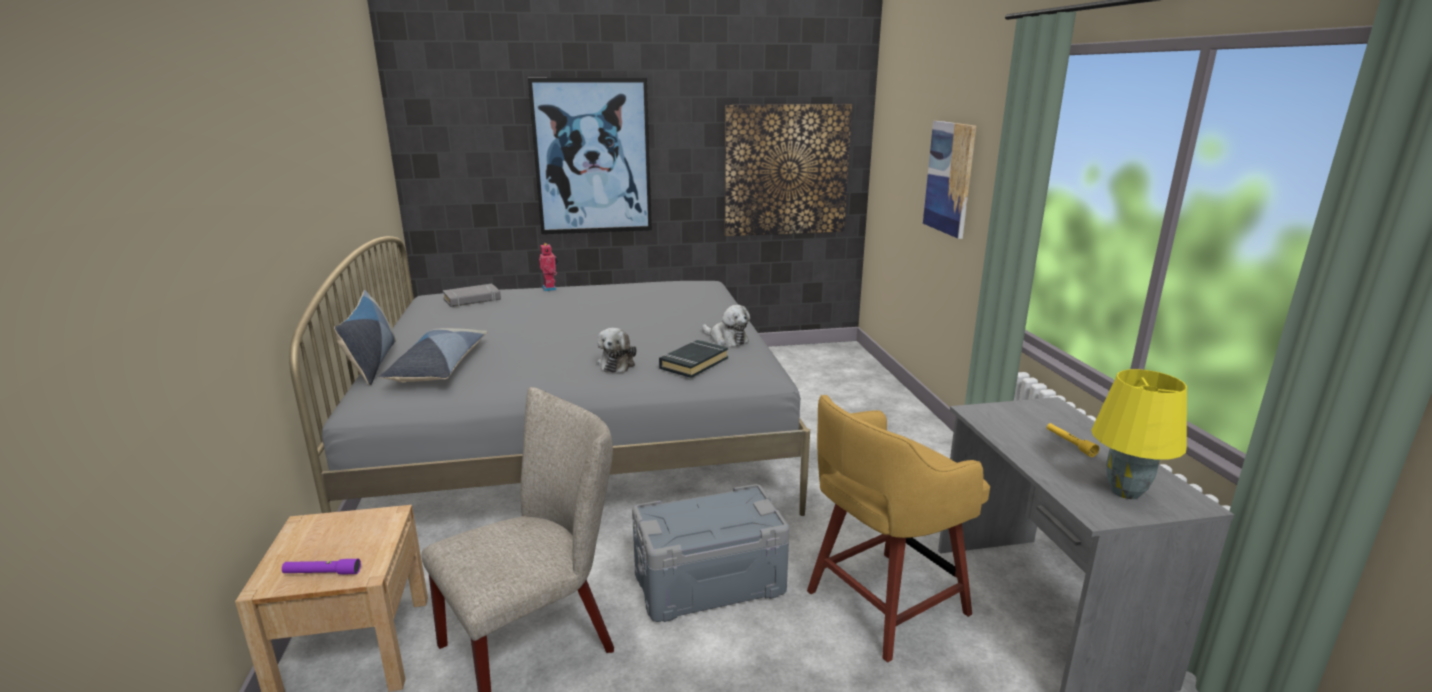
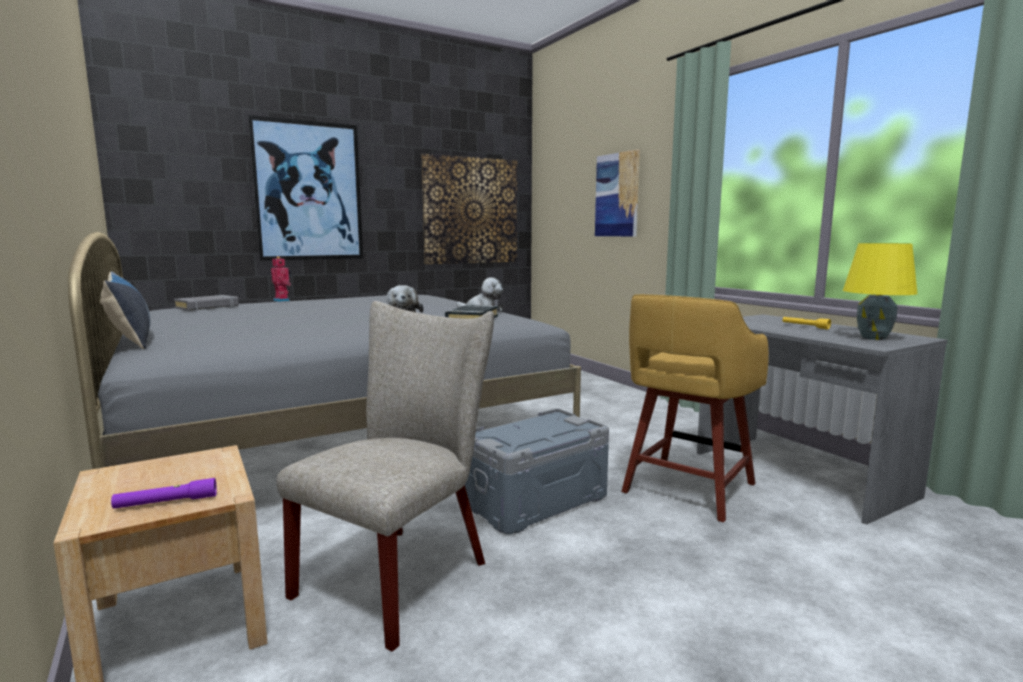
camera: 20 degrees left, 10 degrees down
(438, 367) = (216, 335): pillow -> none

